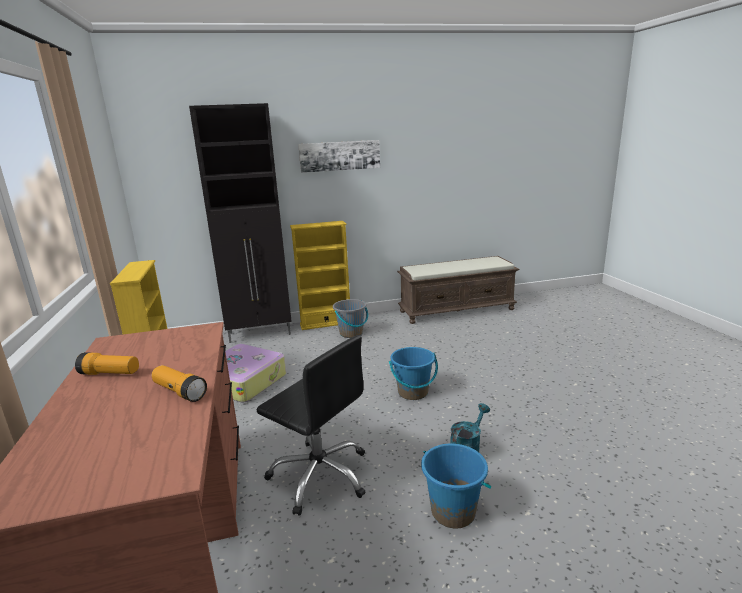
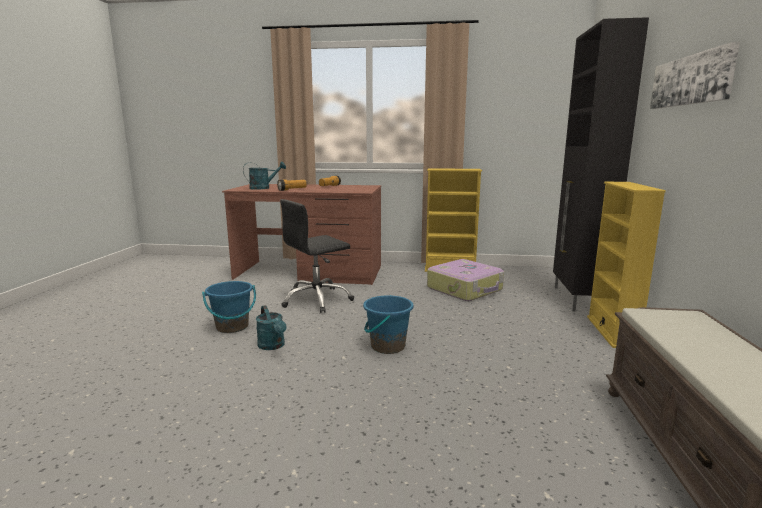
camera: 110 degrees right, 5 degrees down
(137, 442) = (263, 188): none -> turquoise watering can
(351, 333) = (570, 341): grey bucket -> none

